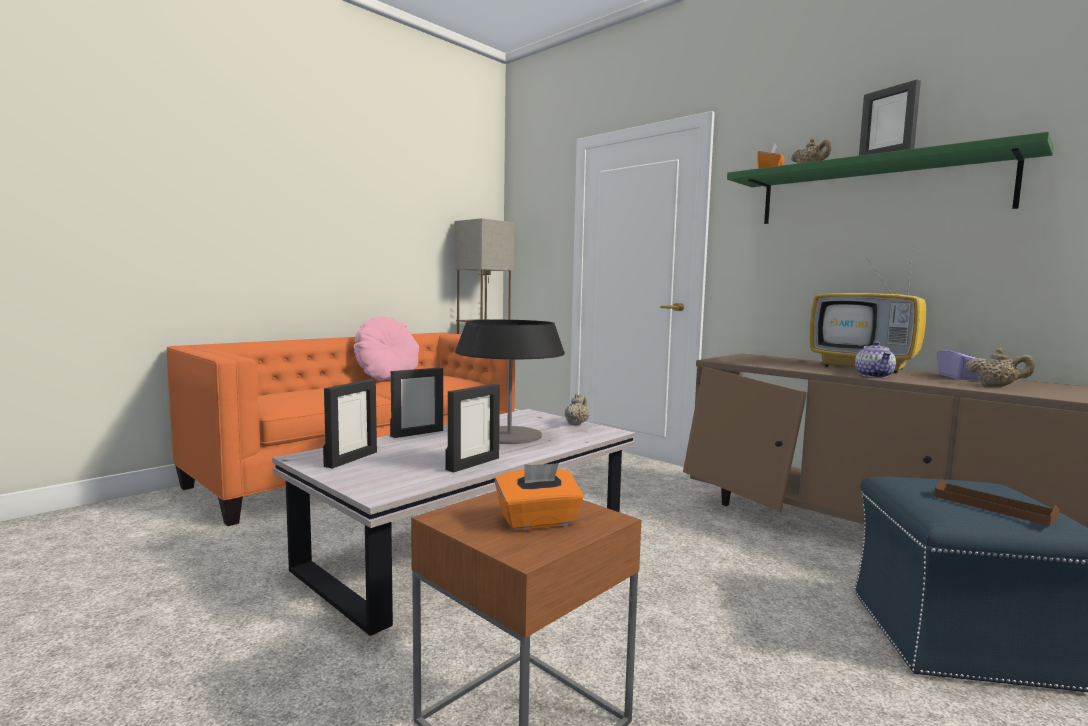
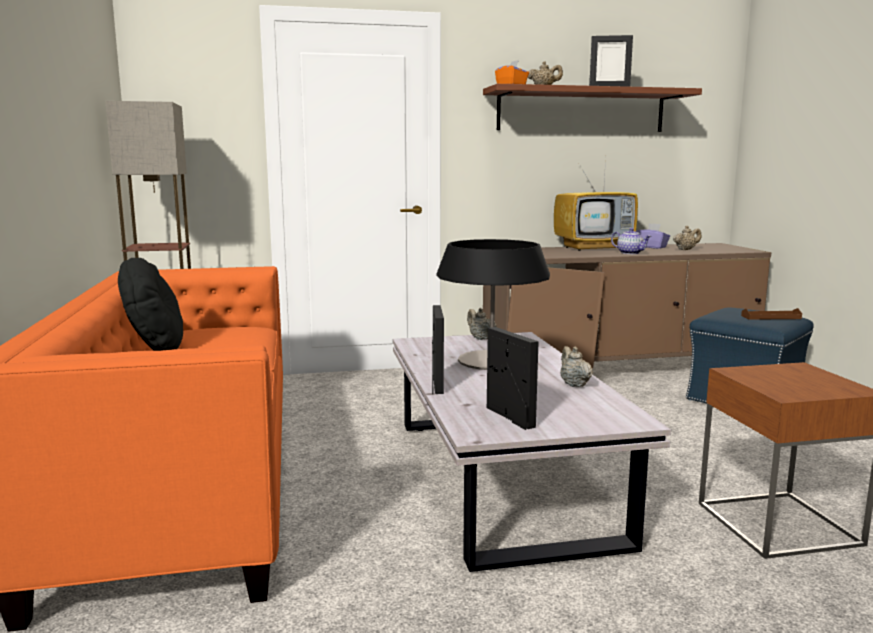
camera: 55 degrees left, 5 degrees up
(387, 379) = (156, 350): pink pillow -> black pillow
(473, 464) = (574, 384): picture frame -> beige teapot
(538, 521) = (802, 379): orange tissue box -> none
(877, 191) = (581, 111): green shelf -> brown shelf

